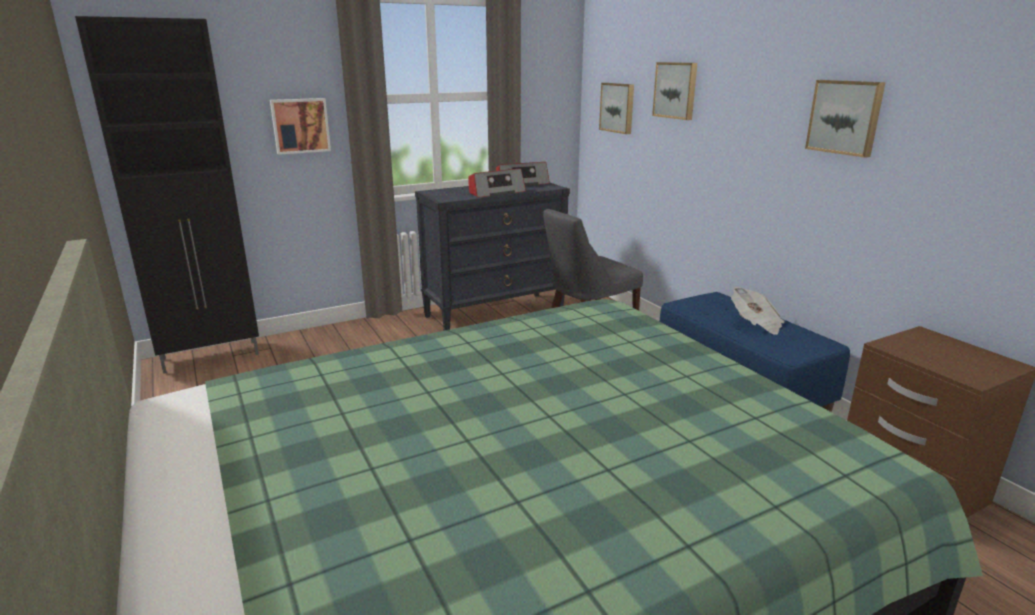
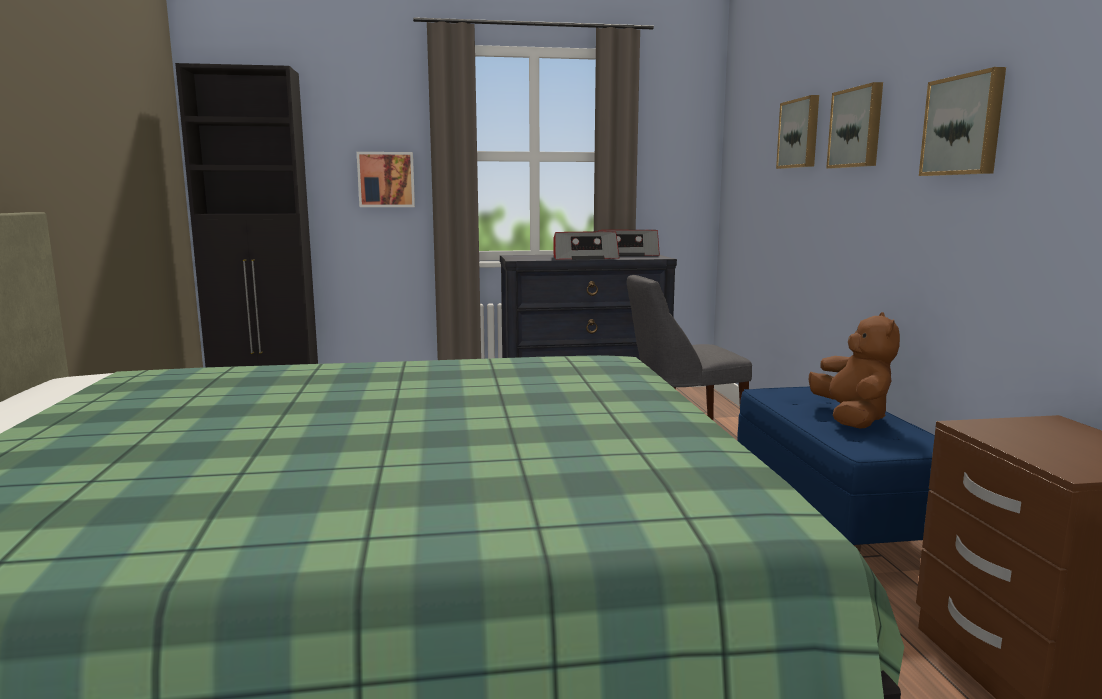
camera: 20 degrees right, 10 degrees down
(618, 107) = (750, 167): picture -> picture (857, 128)
(756, 324) = (851, 418): newspaper -> brown plush toy

